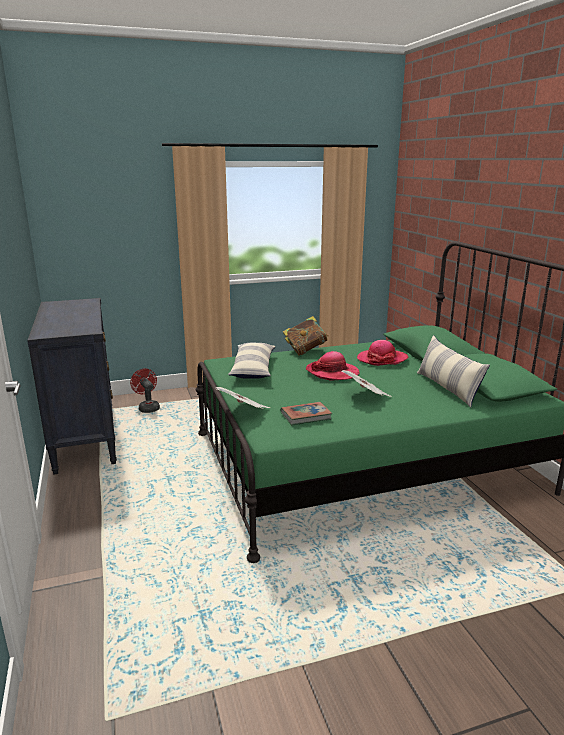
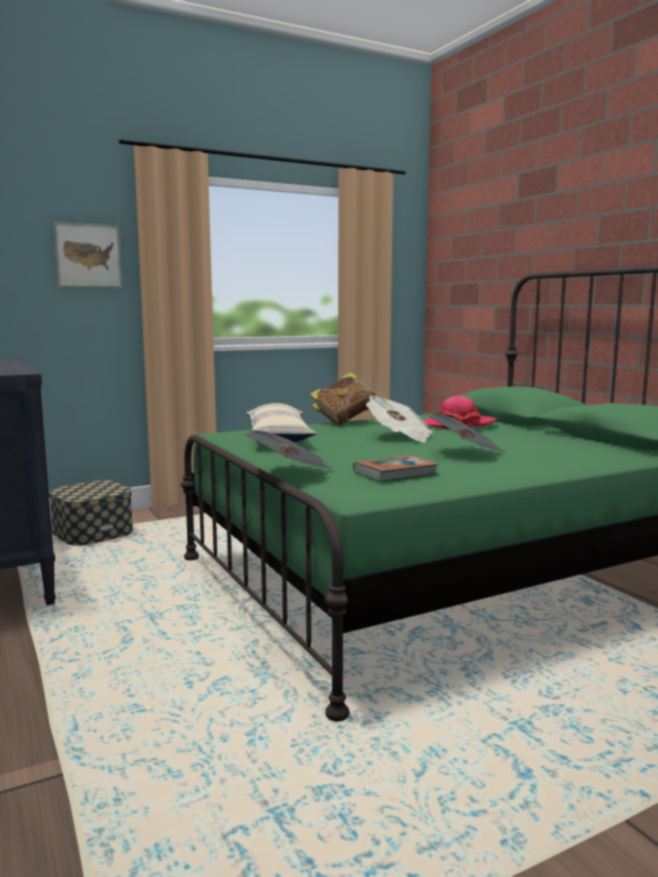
camera: 10 degrees left, 10 degrees down
(144, 223) = (88, 255): none -> picture
(148, 407) = (93, 533): red fan -> storage box
(332, 372) = (399, 437): hat -> newspaper
(447, 388) = (574, 443): pillow -> none

